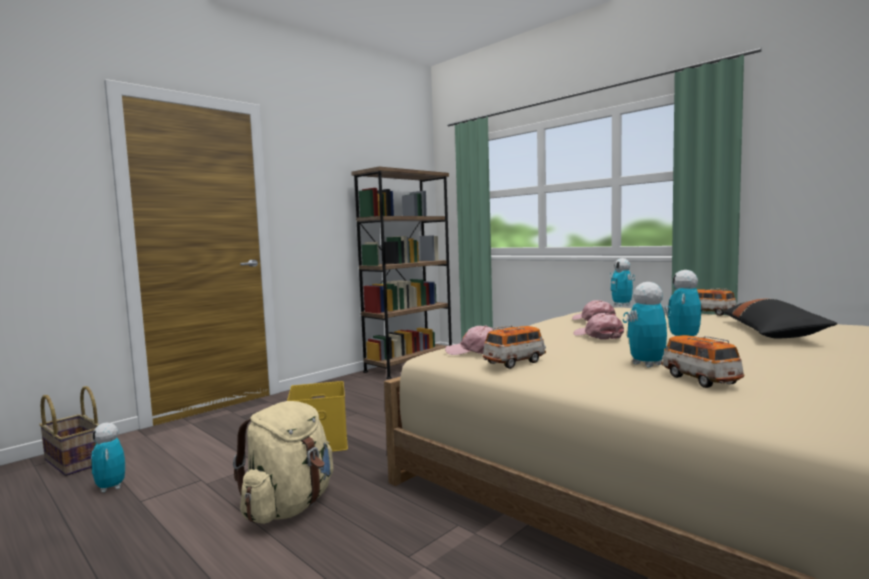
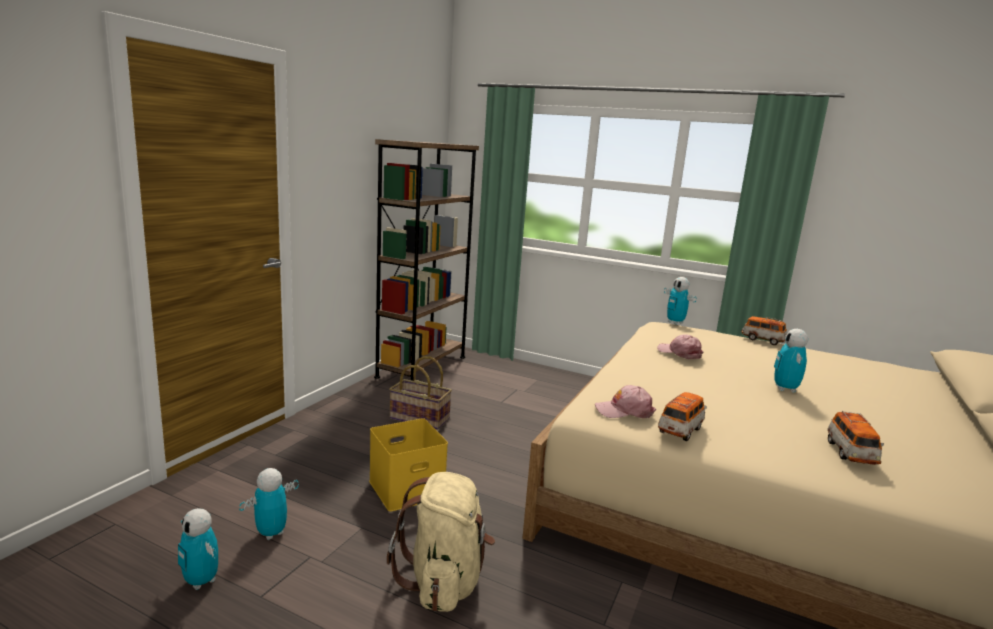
camera: 20 degrees left, 10 degrees up
(73, 462) = (105, 547): basket -> basket (419, 419)
(598, 336) = (707, 380): pink cap -> none
(647, 364) = (792, 431): toy robot -> toy robot (271, 533)
(699, 379) = (850, 453): toy car -> toy car turned 135 degrees counterclockwise
(771, 332) = (837, 376): black pillow -> none

